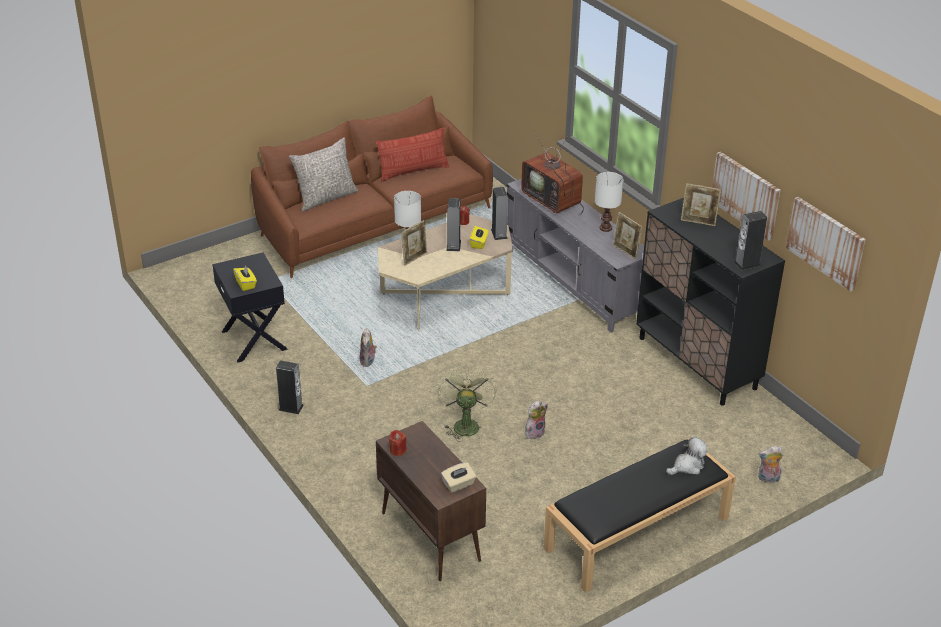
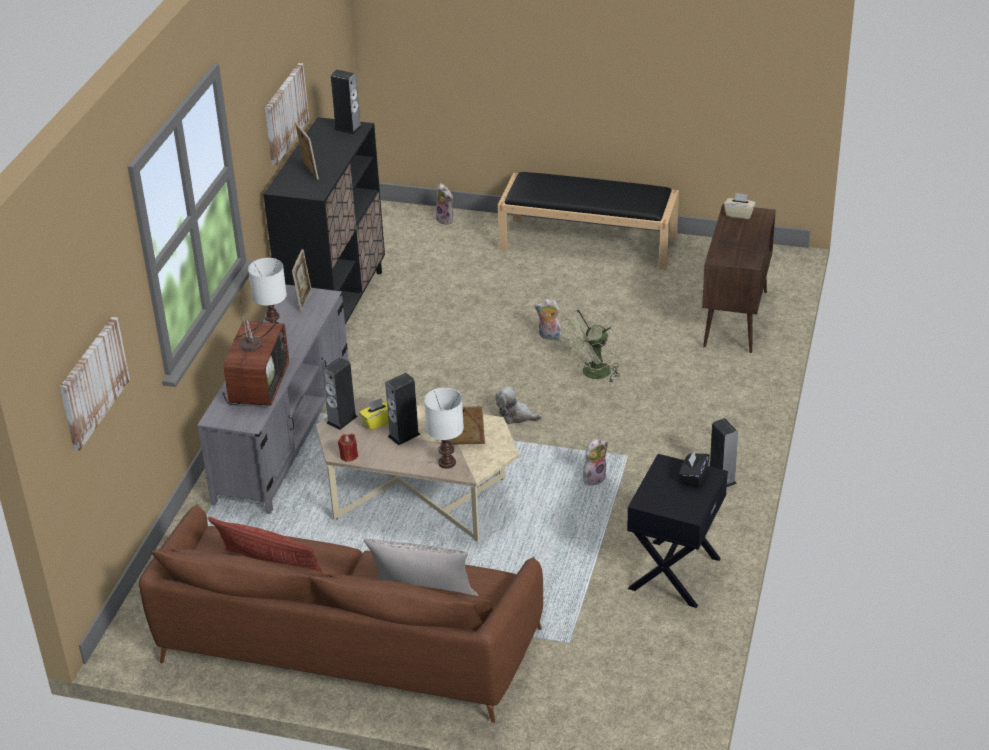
camera: 130 degrees left, 0 degrees up
(246, 284) = (693, 477): yellow tissue box -> black tissue box
(397, 450) = (752, 255): red candle -> none
(687, 466) = (538, 184): plush toy -> plush toy (515, 416)
(826, 242) = (324, 54): picture -> picture (93, 382)

